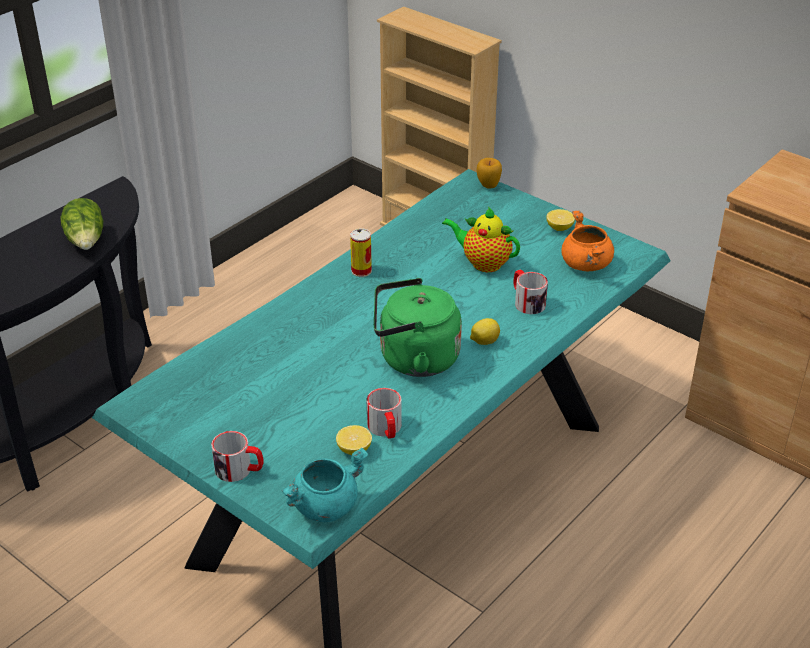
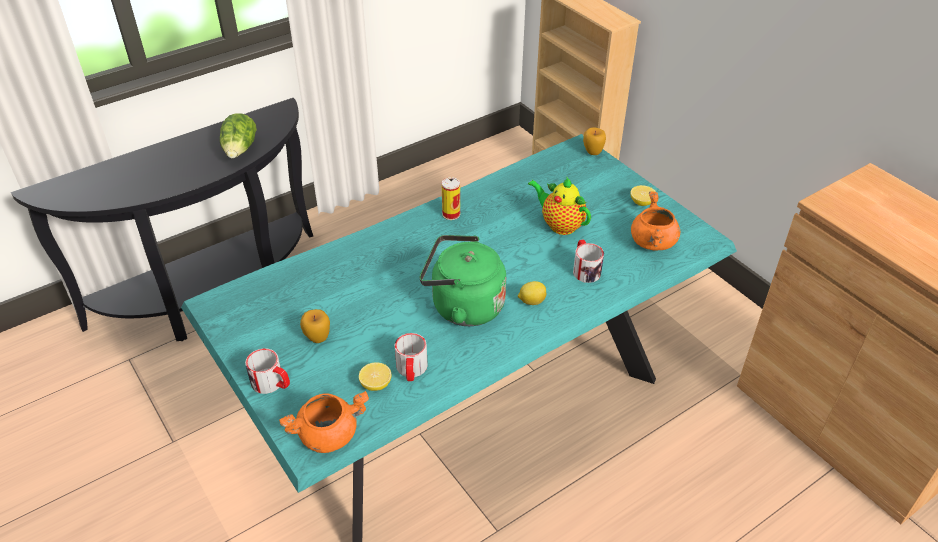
camera: 15 degrees right, 5 degrees up
(269, 417) = (317, 338): none -> apple
(325, 506) = (328, 435): turquoise cooking pot -> orange cooking pot

